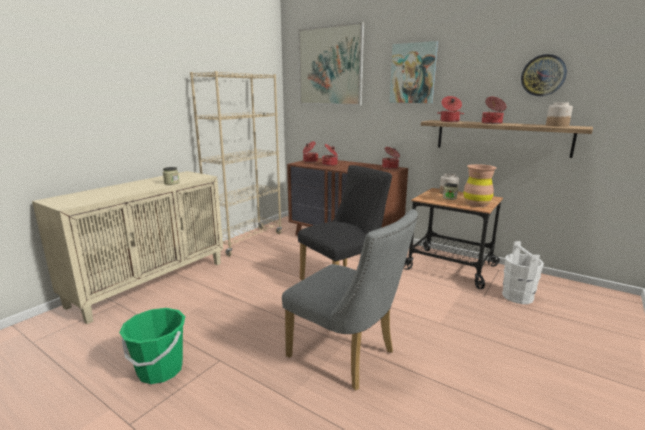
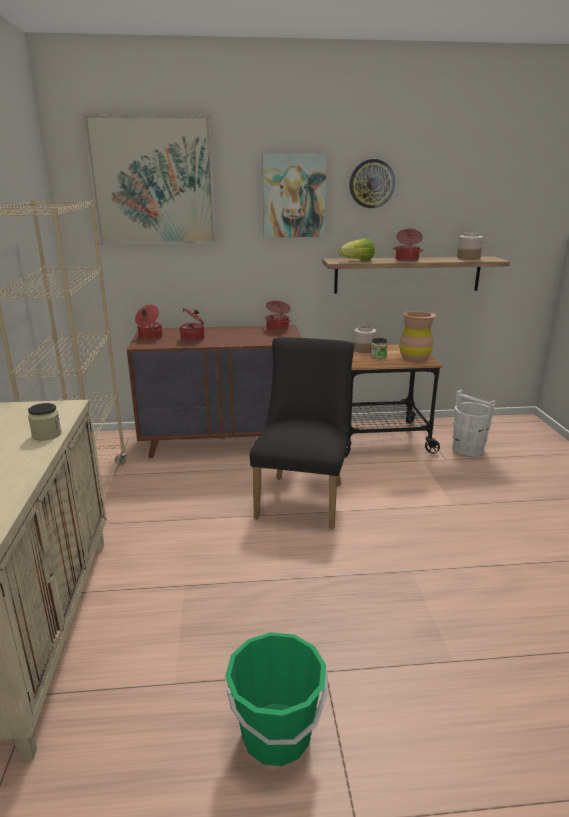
camera: 40 degrees left, 5 degrees up
(347, 357) = (435, 583): grey chair -> none
(449, 121) = (358, 261): cooking pot -> lettuce
(543, 75) = (447, 202): wall clock -> wall clock (371, 183)

